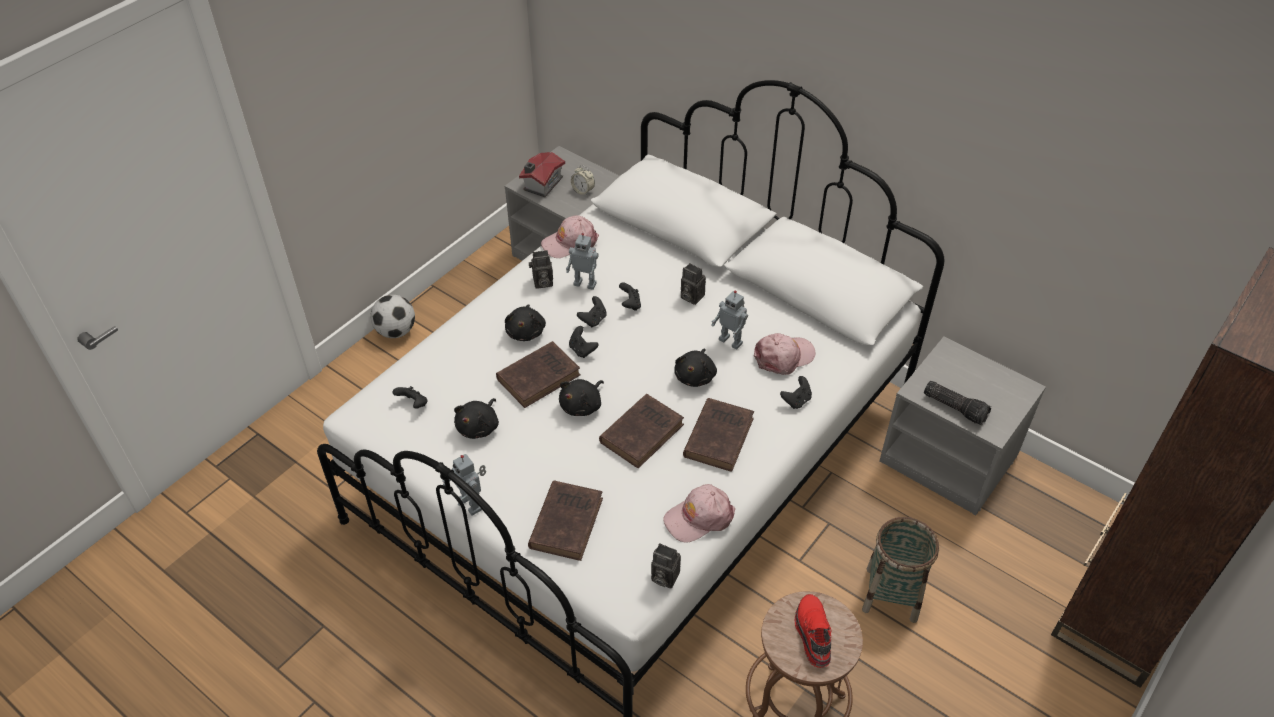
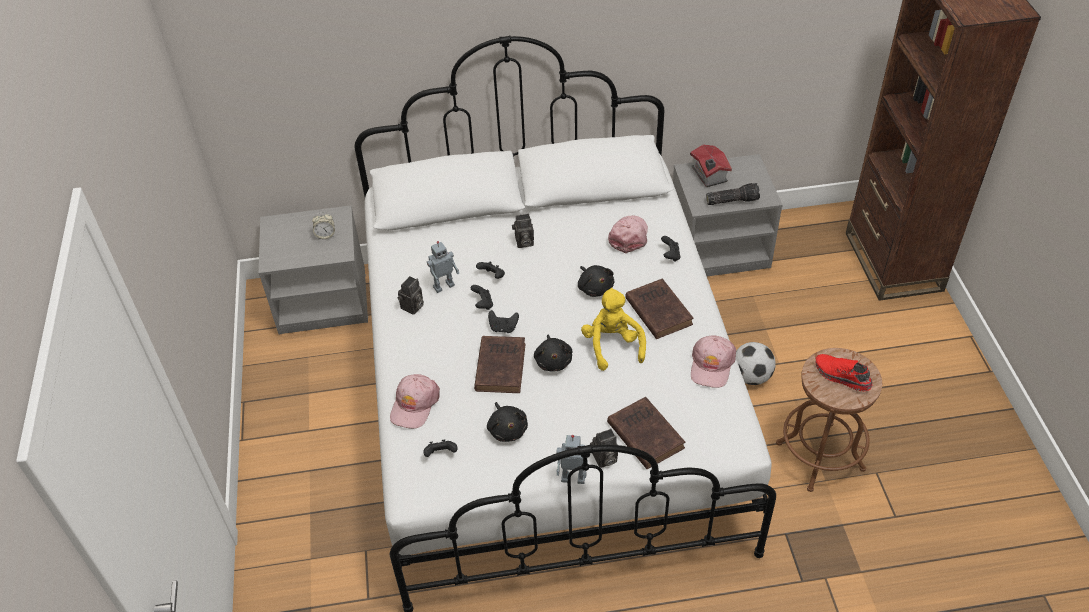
camera: 45 degrees left, 0 degrees up
(396, 331) = (259, 455): football -> football (751, 377)
(526, 331) = (449, 346): black plush toy -> none
(541, 184) = (286, 252): toy house -> toy house (708, 175)
(570, 242) = (393, 267): pink cap -> pink cap (414, 405)
(643, 432) = (612, 345): brown book -> yellow plush toy
(663, 577) = (740, 414): camera -> camera (604, 459)
(731, 341) = (586, 250): toy robot -> none
(891, 594) = (785, 347): basket -> none

